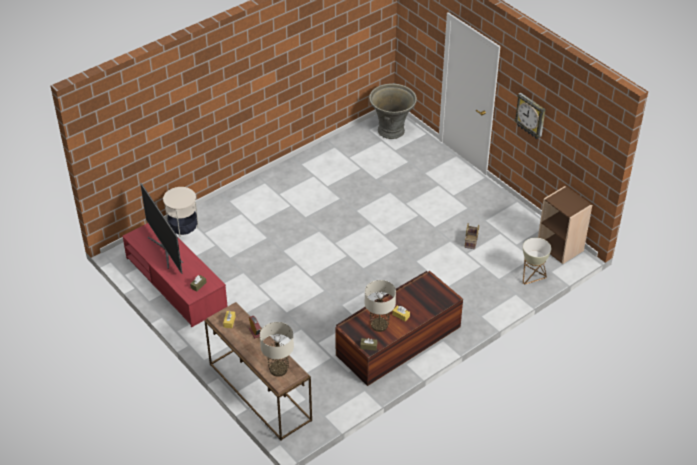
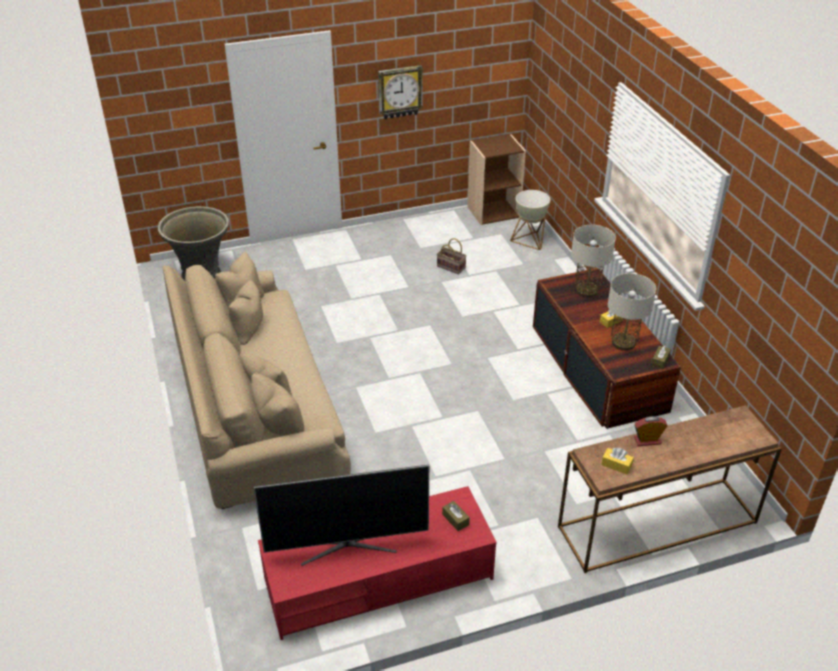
camera: 70 degrees left, 5 degrees down
(183, 227) = (250, 540): beige side table -> none
(278, 369) = (732, 432): table lamp -> table lamp (587, 291)
(283, 195) = (257, 404): none -> beige sofa

